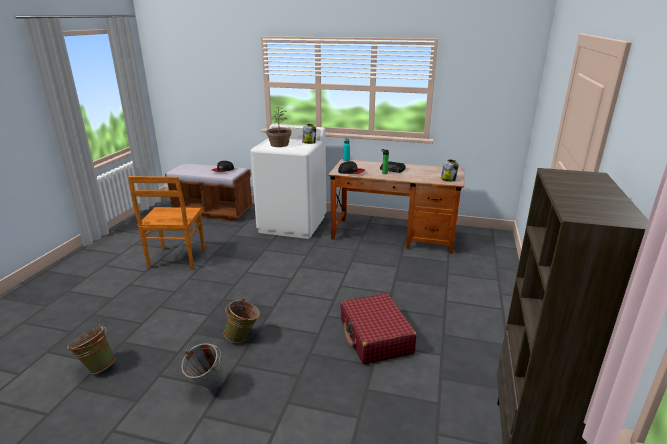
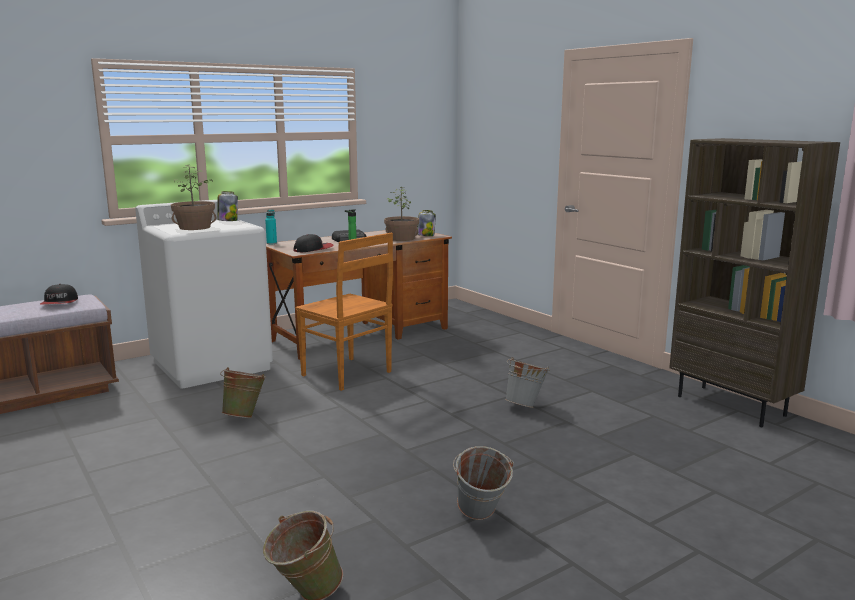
camera: 50 degrees left, 10 degrees down
(176, 259) = (118, 460): brown chair -> brown chair (348, 374)
(243, 337) = (415, 468): green bucket -> green bucket (245, 416)
(375, 337) = (525, 405): red suitcase -> grey bucket
(424, 178) = (402, 238): none -> potted plant

